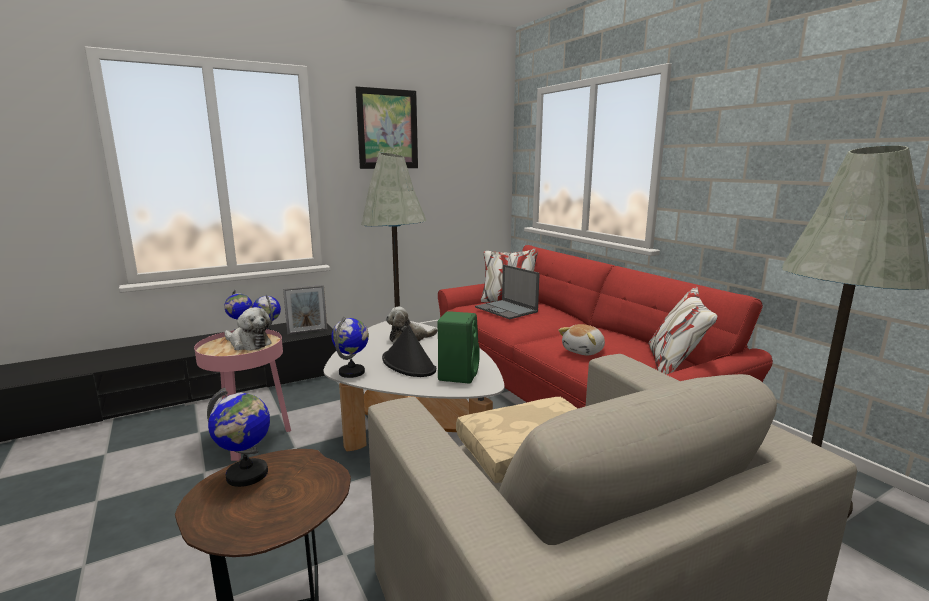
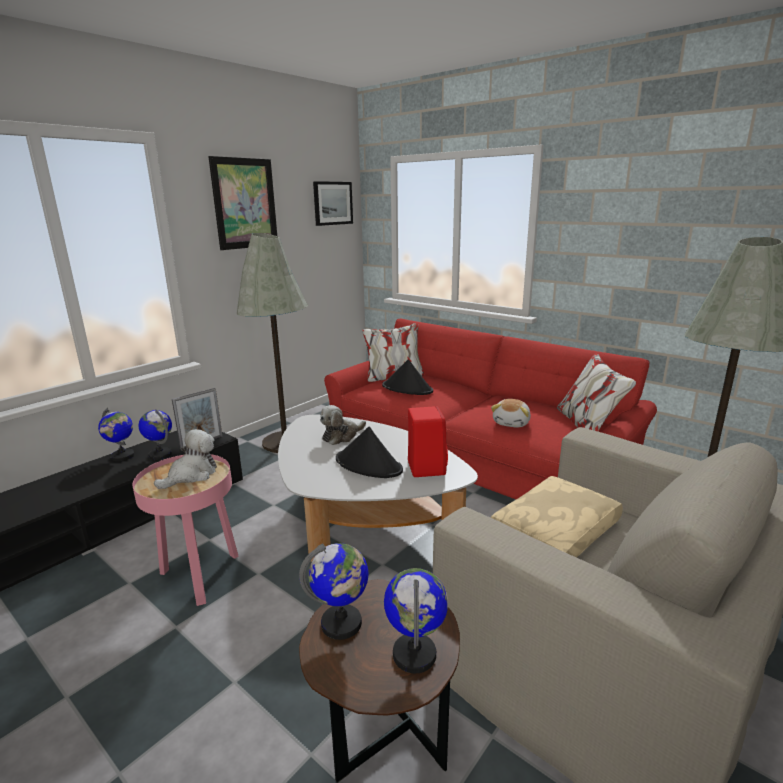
camera: 20 degrees left, 5 degrees up
(248, 344) = (191, 475): plush toy -> plush toy turned 60 degrees counterclockwise
(352, 372) = (321, 485): globe -> globe (415, 654)
(458, 374) = (425, 467): green speaker -> red speaker
(480, 133) = (332, 203): none -> picture
(506, 310) = (407, 388): laptop -> black hat

